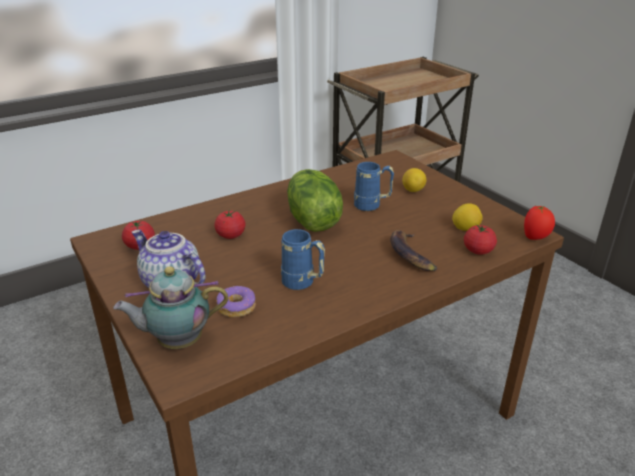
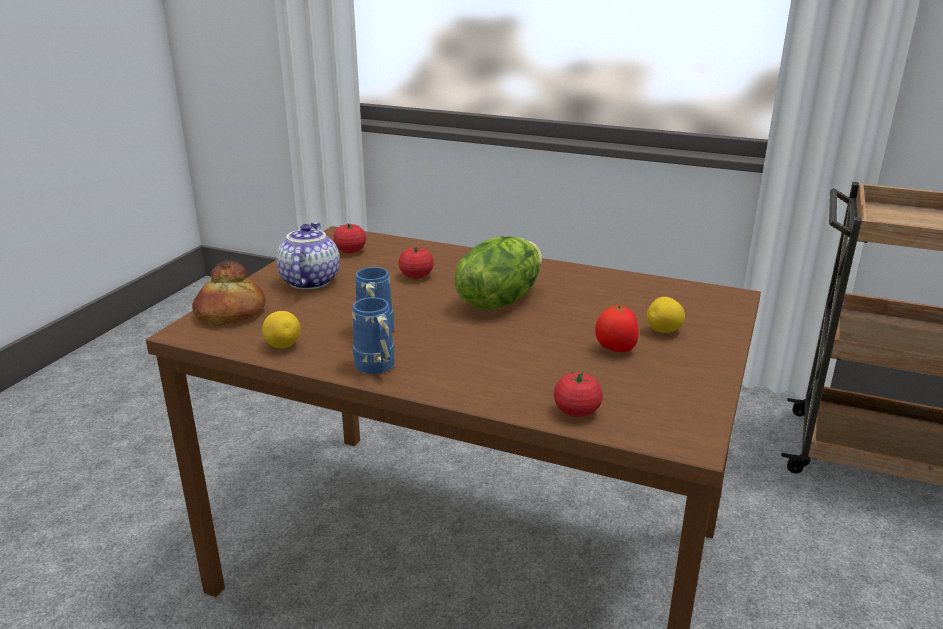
camera: 55 degrees right, 5 degrees down
(177, 342) = (230, 313): teapot -> bread
(236, 307) = (303, 318): donut -> none
(372, 206) = (583, 319): blue mug -> blue mug (377, 369)
(410, 255) = (504, 371): banana -> none
(465, 228) = (621, 389): lemon -> lemon (283, 346)
(535, 238) = (678, 446): tomato -> tomato (615, 349)

